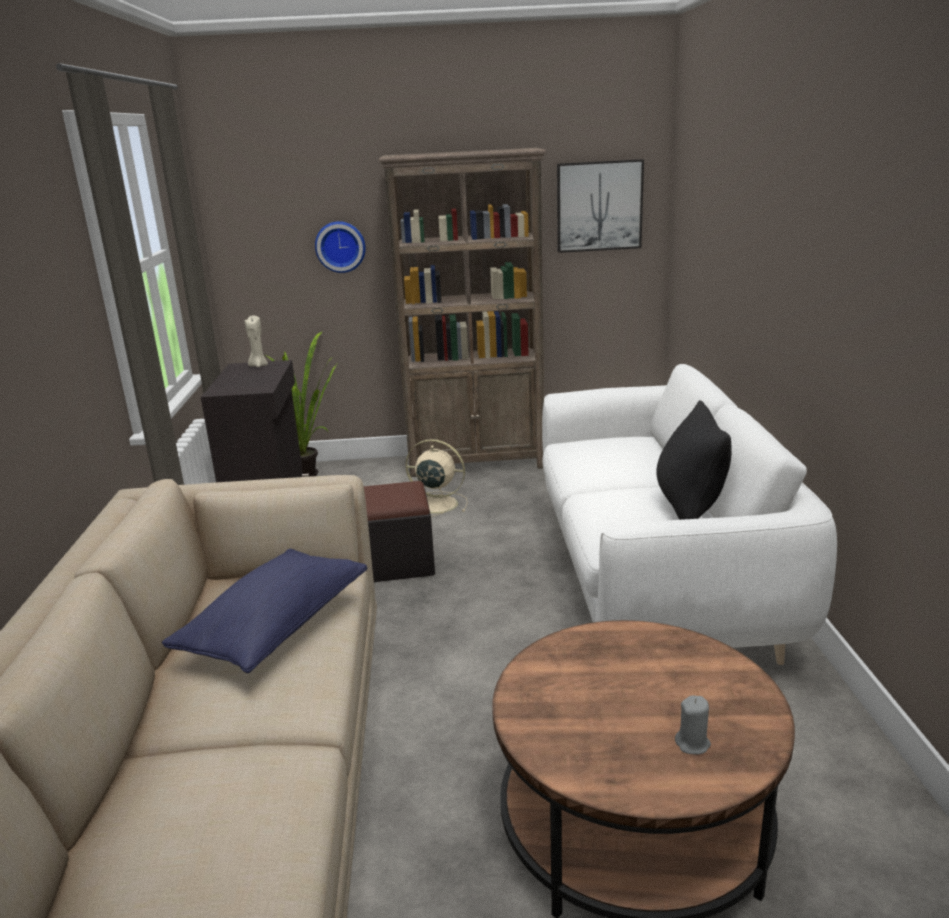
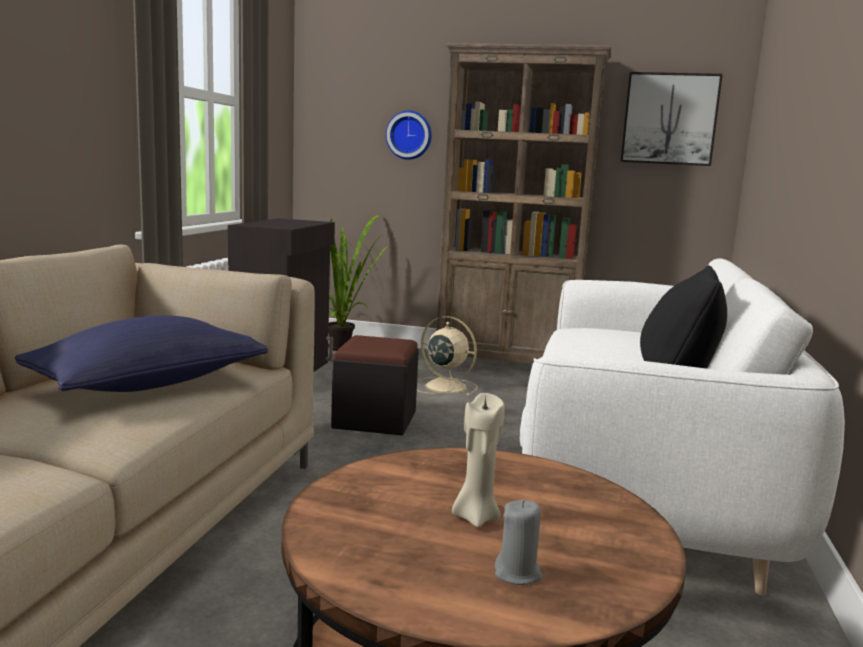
camera: 15 degrees right, 10 degrees down
(258, 365) = (301, 220): beige candle -> beige candle (475, 517)

